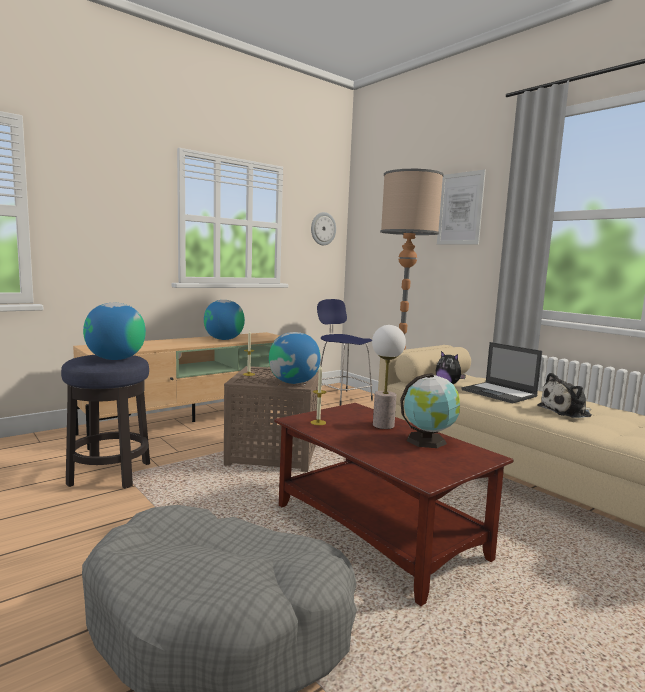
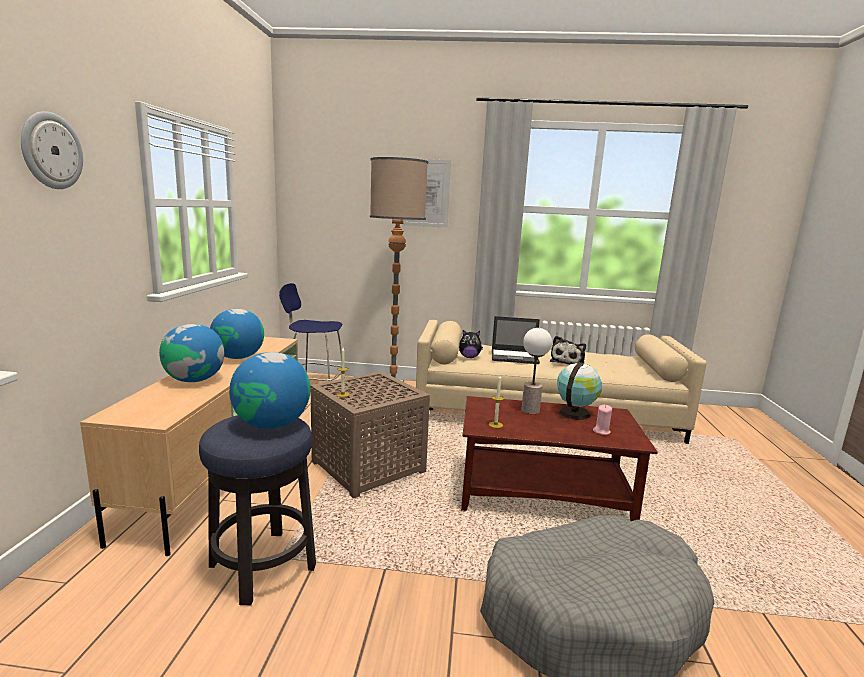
camera: 45 degrees left, 5 degrees up
(293, 382) = (401, 391): globe -> globe (194, 380)
(323, 229) = (261, 203): wall clock -> wall clock (51, 151)
(411, 459) = (601, 431): none -> pink candle

